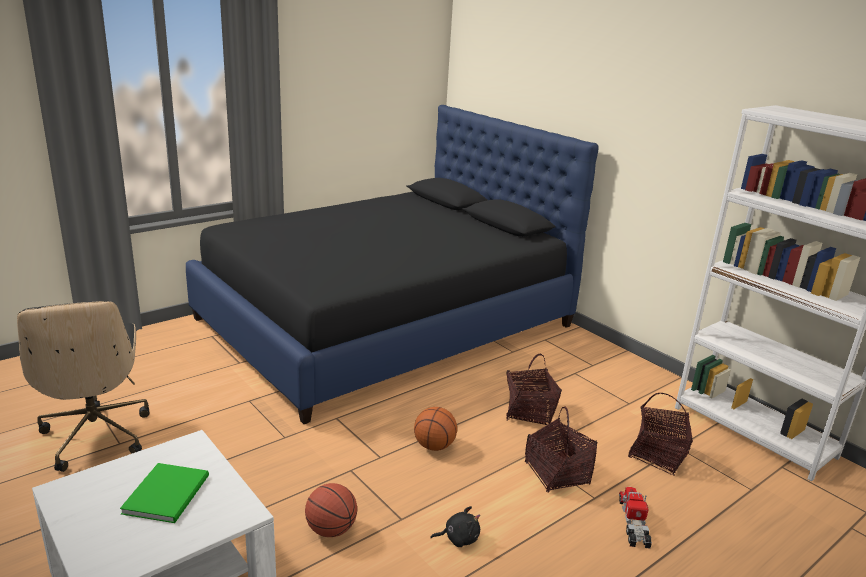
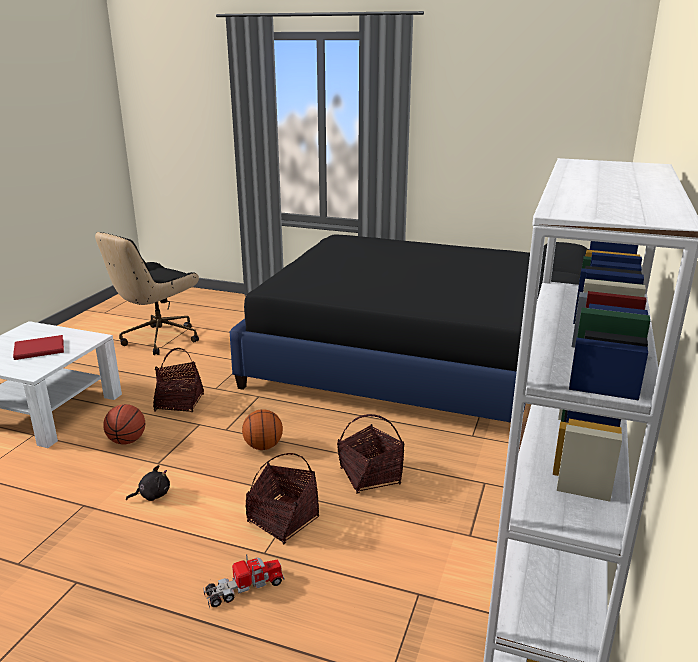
camera: 60 degrees right, 0 degrees up
(169, 493) = (41, 349): green book -> red book
(458, 538) = (152, 495): black plush toy -> black plush toy turned 75 degrees counterclockwise
(658, 455) = (384, 581): basket -> basket (179, 403)

